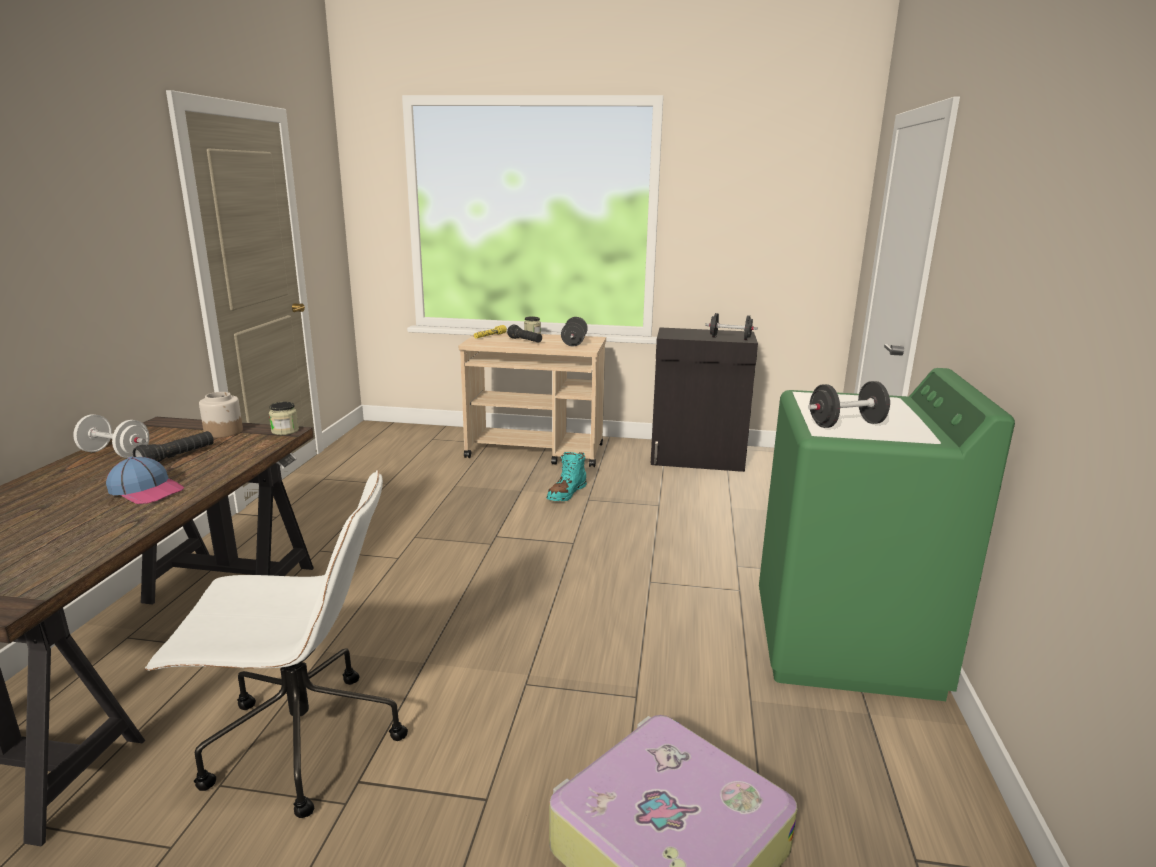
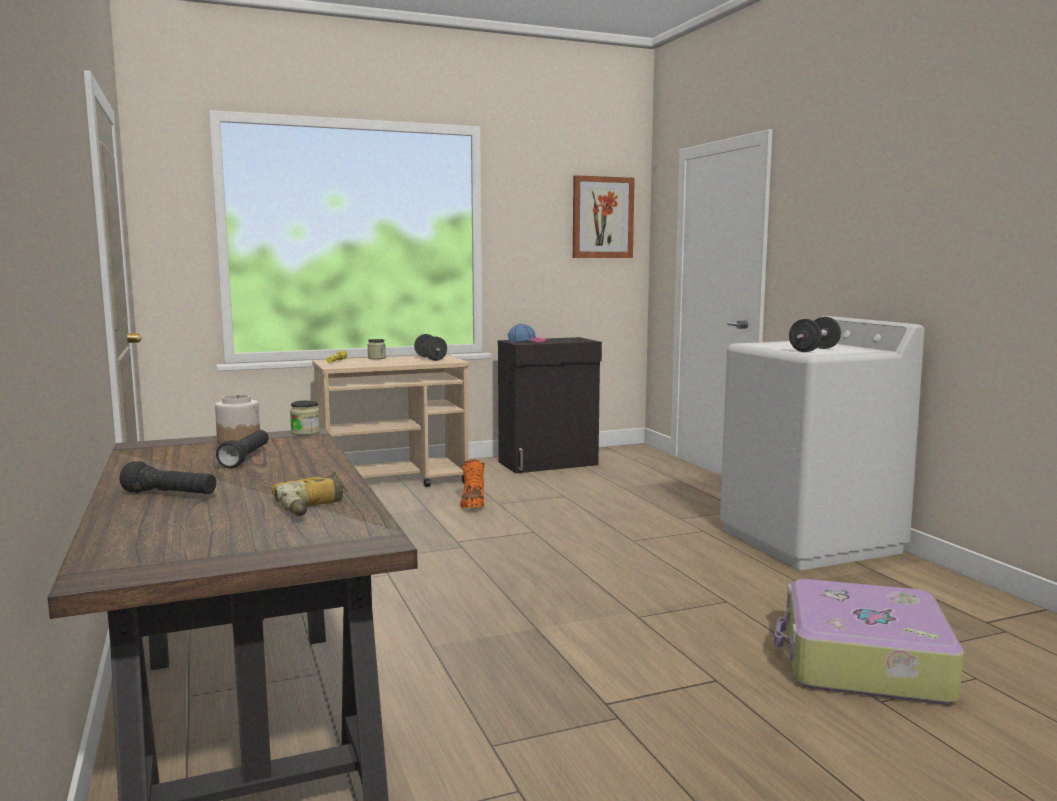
camera: 30 degrees left, 10 degrees down
(82, 536) = (314, 505): none -> power drill
(115, 454) = (161, 466): white dumbbell -> none
(147, 491) = (285, 477): cap -> cap (527, 341)
(300, 743) = (517, 701): white office chair -> none
(525, 341) = (382, 361): black flashlight -> black flashlight (170, 495)
(566, 493) = (473, 503): turquoise boot -> orange boot
(730, 338) = (574, 341): black dumbbell -> none
(805, 196) = (602, 217): none -> picture
(845, 643) = (810, 541): green washing machine -> white washing machine

